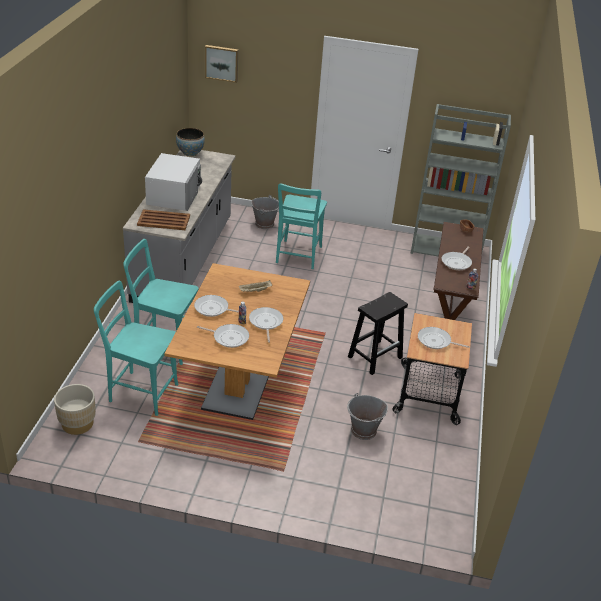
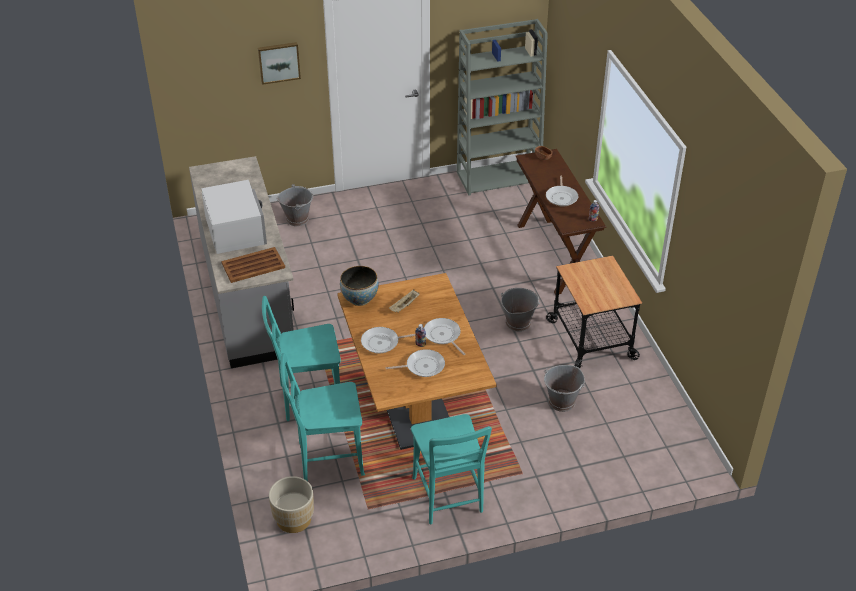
camera: 25 degrees left, 5 degrees up
(190, 153) = (206, 172): bowl -> bowl (360, 299)
(222, 63) = (205, 55): picture -> picture (279, 62)
(298, 256) = (361, 243): turquoise chair -> turquoise chair (448, 498)
(375, 356) = (518, 322): black stool -> grey bucket
(436, 341) = (596, 287): frying pan -> none

